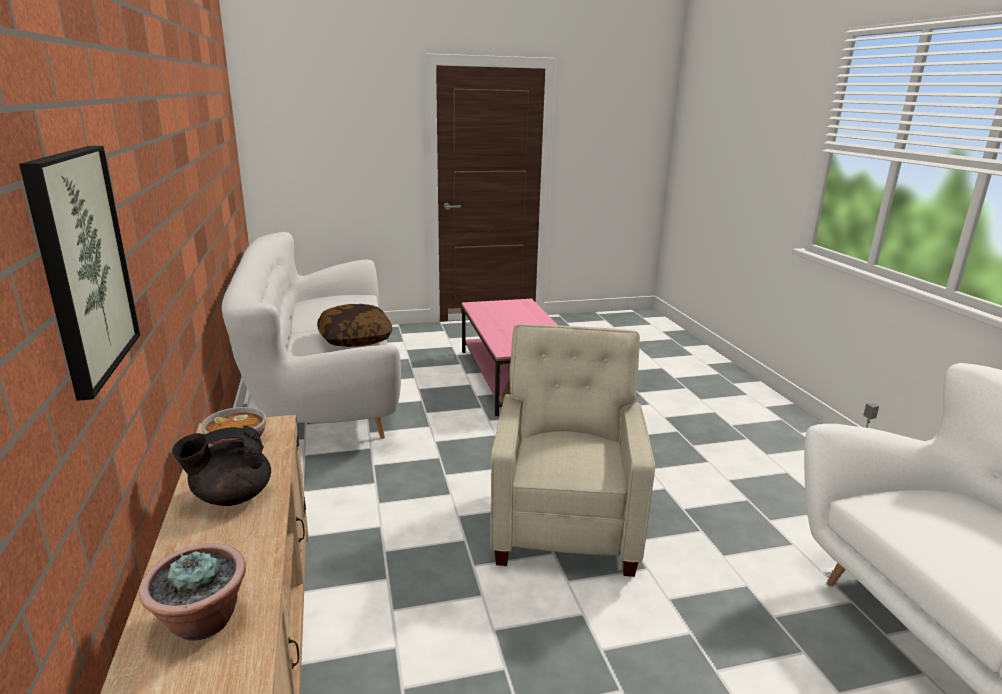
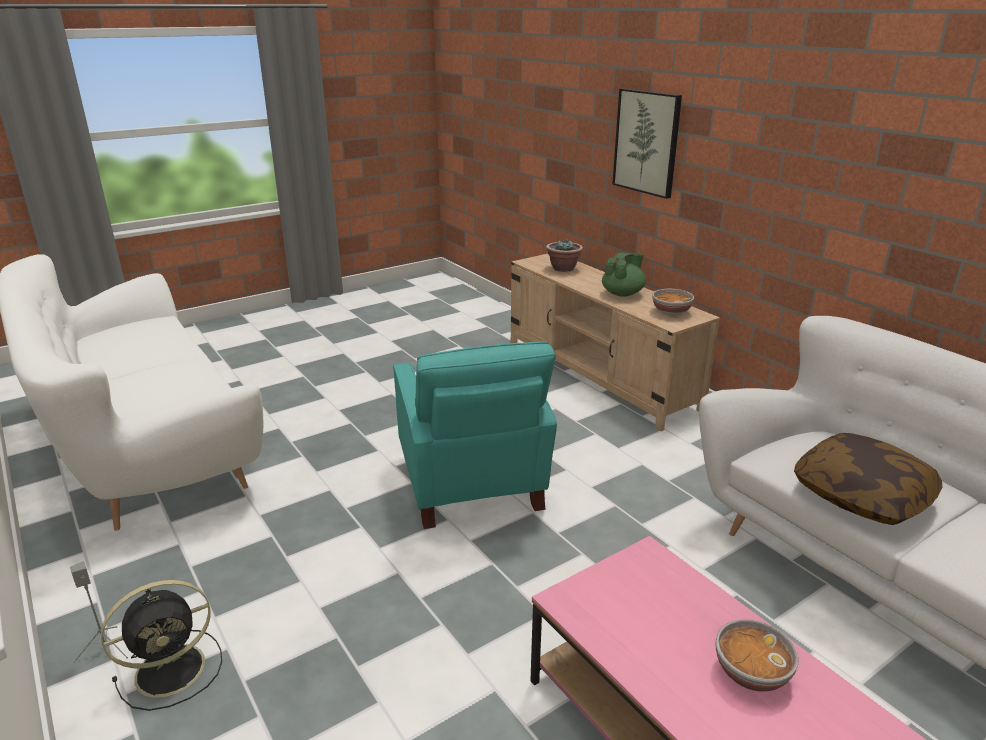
camera: 160 degrees right, 5 degrees up
(231, 497) = (623, 293): black teapot -> green teapot
(504, 321) = (750, 672): none -> bowl
(566, 522) = (471, 485): beige armchair -> turquoise armchair
(797, 452) = (173, 668): none -> black fan

